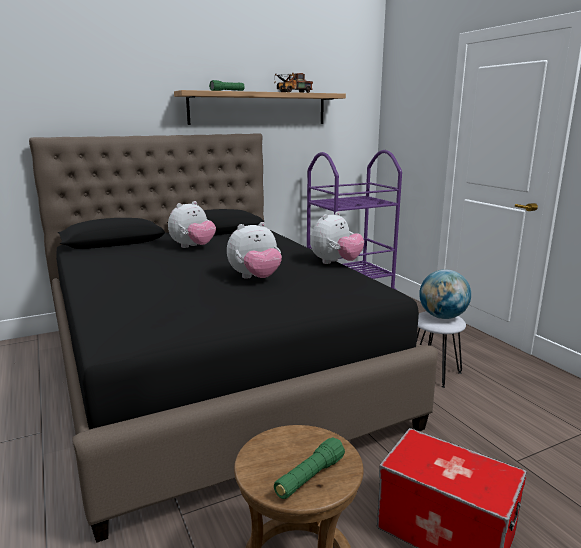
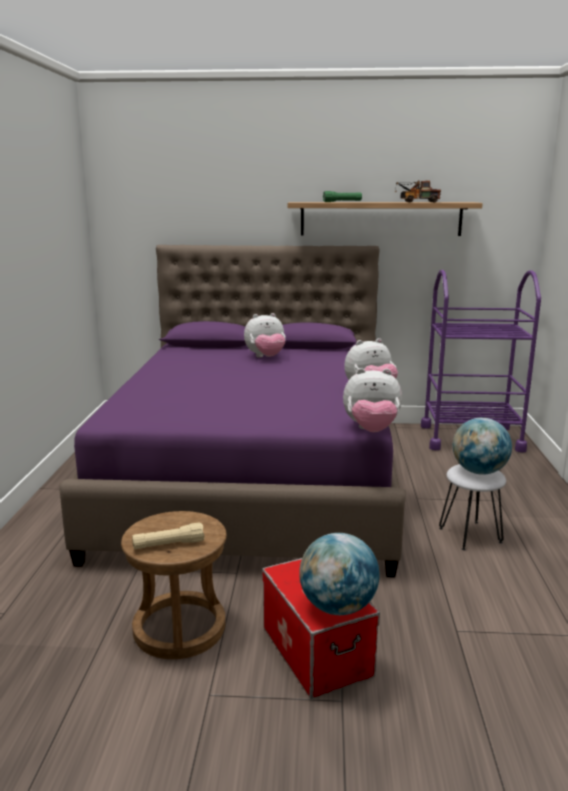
camera: 30 degrees right, 0 degrees up
(211, 371) = (255, 479): black bed -> purple bed
(255, 278) = (274, 393): plush toy -> plush toy (371, 430)
(309, 477) = (168, 545): green flashlight -> beige flashlight
(491, 480) = (337, 607): none -> globe

